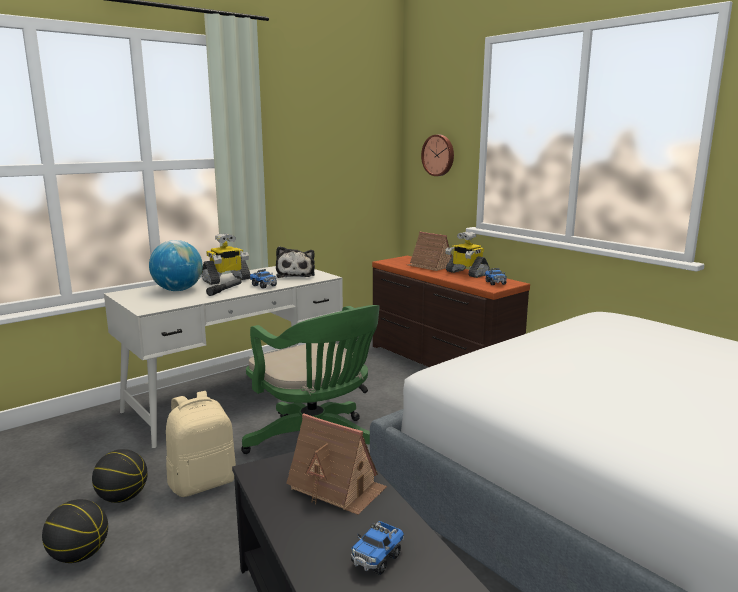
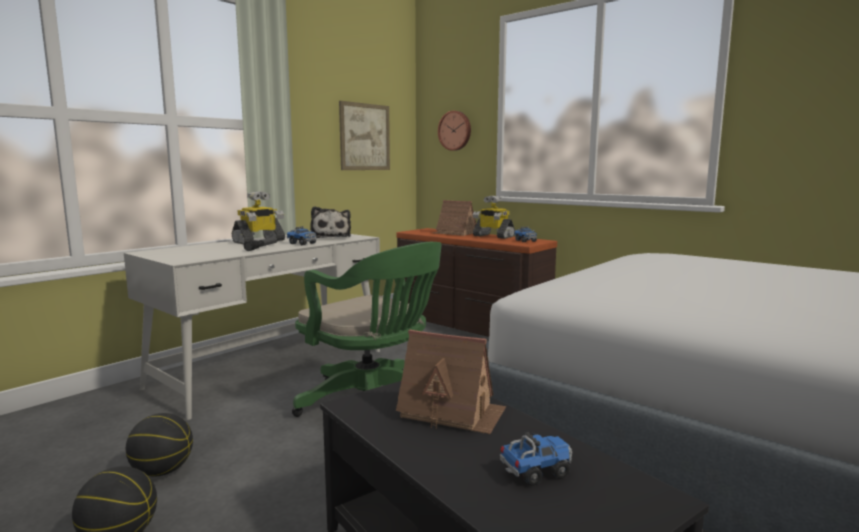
camera: 10 degrees left, 5 degrees down
(178, 290) = (209, 248): globe -> none
(203, 482) = (256, 448): beige backpack -> none
(343, 163) = (365, 137): none -> picture
(376, 558) = (536, 472): toy truck -> toy truck turned 135 degrees counterclockwise

